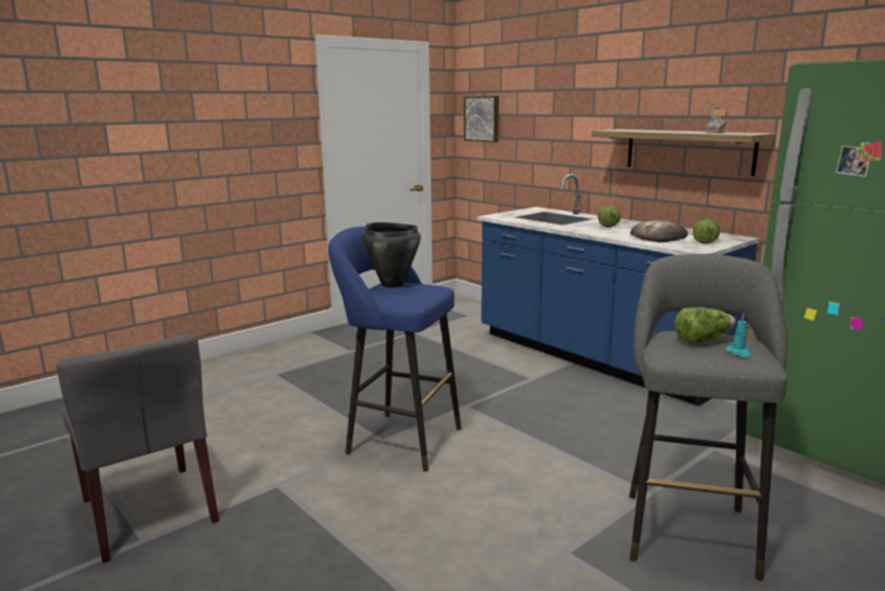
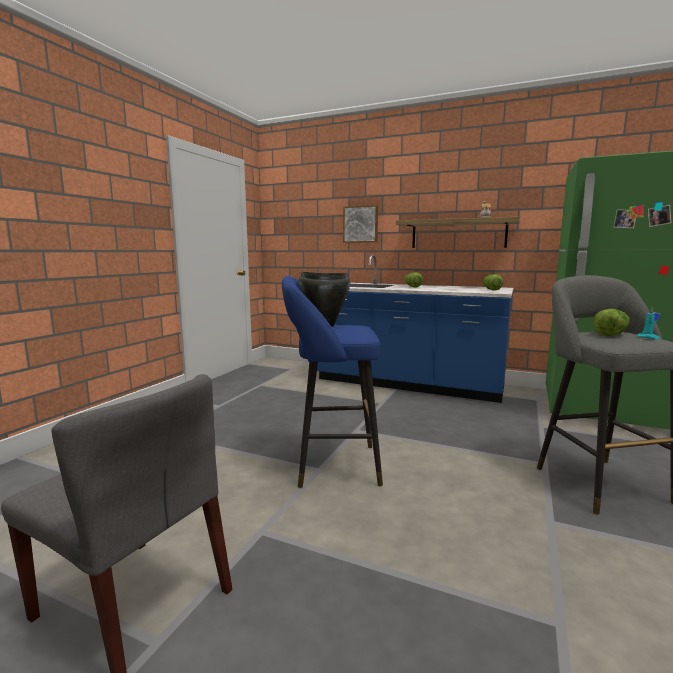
camera: 25 degrees left, 5 degrees down
(482, 118) = (287, 220): picture -> picture (360, 224)
(658, 237) = (459, 289): bread -> none

